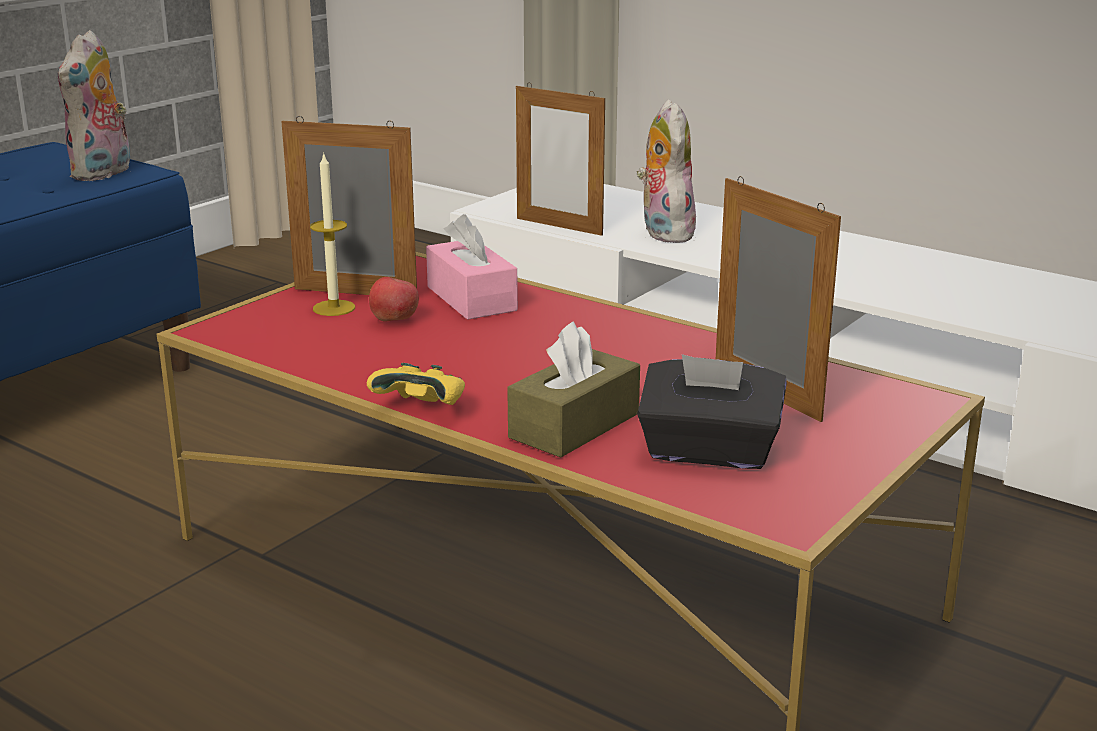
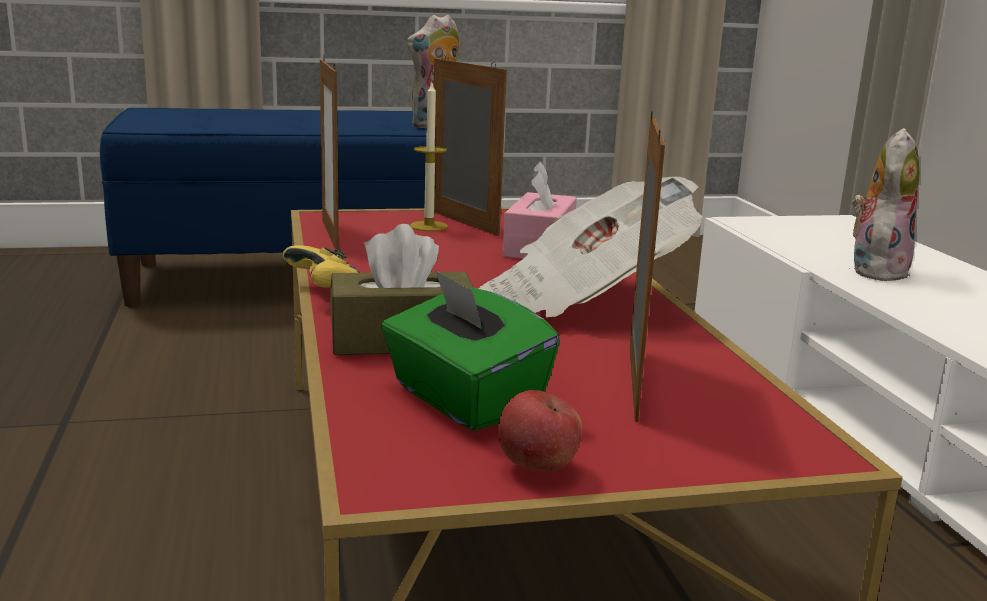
camera: 40 degrees right, 5 degrees down
(394, 320) = (449, 243): apple -> apple (537, 468)
(559, 226) = (780, 244): picture frame -> picture frame (330, 235)
(608, 339) = (584, 299): none -> newspaper
(709, 452) = (463, 400): black tissue box -> green tissue box

